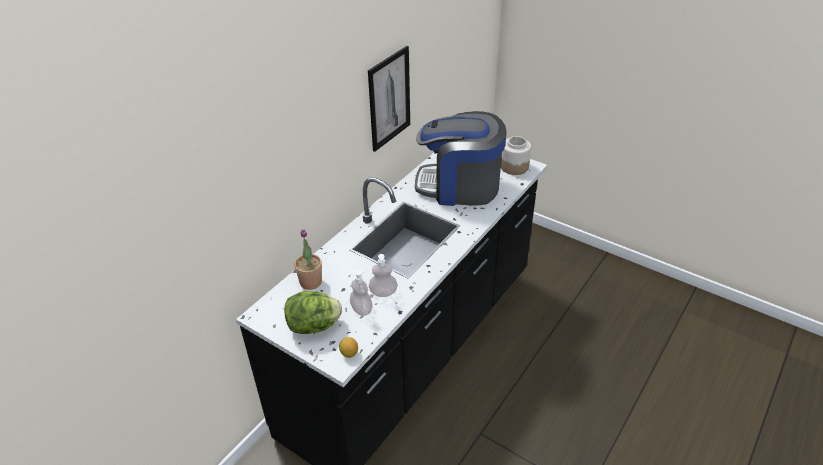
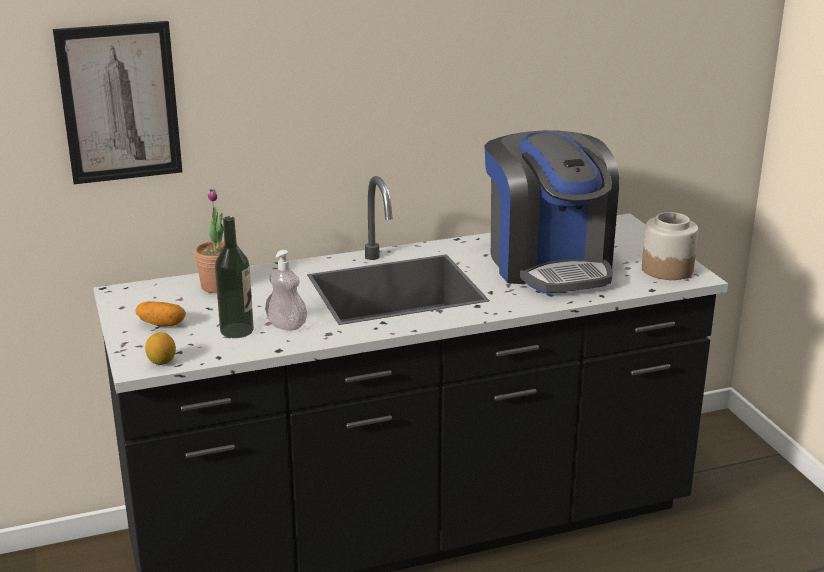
camera: 35 degrees right, 15 degrees down
(314, 326) = (162, 324): lettuce -> potato
(361, 309) = (237, 330): soap dispenser -> bottle
(389, 99) = (467, 84): picture -> picture (120, 103)
(459, 186) = (549, 264): coffee machine -> coffee machine turned 150 degrees counterclockwise

